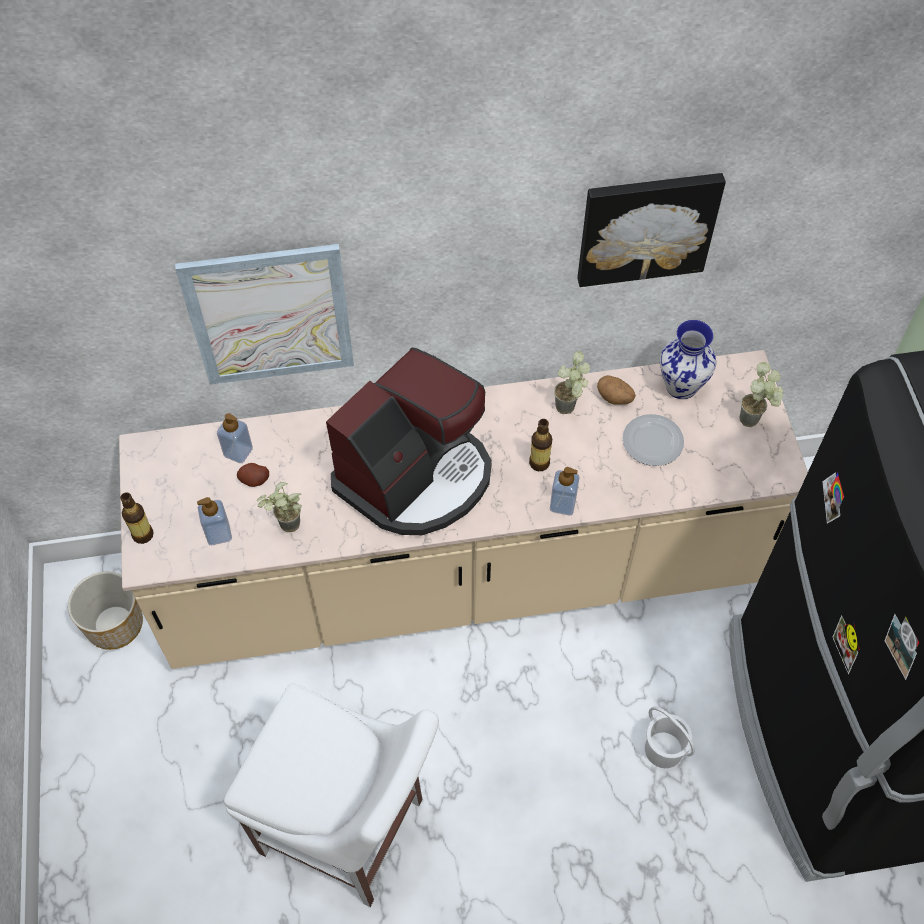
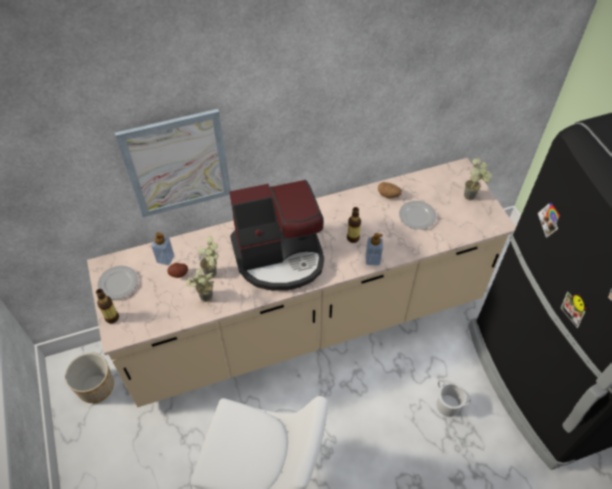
camera: 10 degrees left, 5 degrees down
(160, 481) = (118, 283): none -> plate
(218, 534) = (161, 309): soap dispenser -> none
(416, 476) = (280, 257): coffee machine -> coffee machine turned 45 degrees clockwise
(570, 410) = (364, 205): potted plant -> potted plant (214, 275)
(646, 226) = (401, 80): picture -> none
(681, 385) = (425, 183): vase -> none

